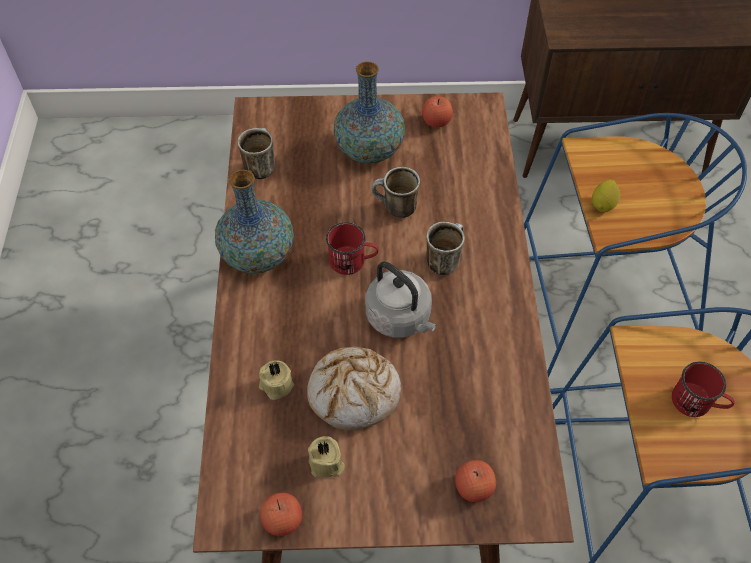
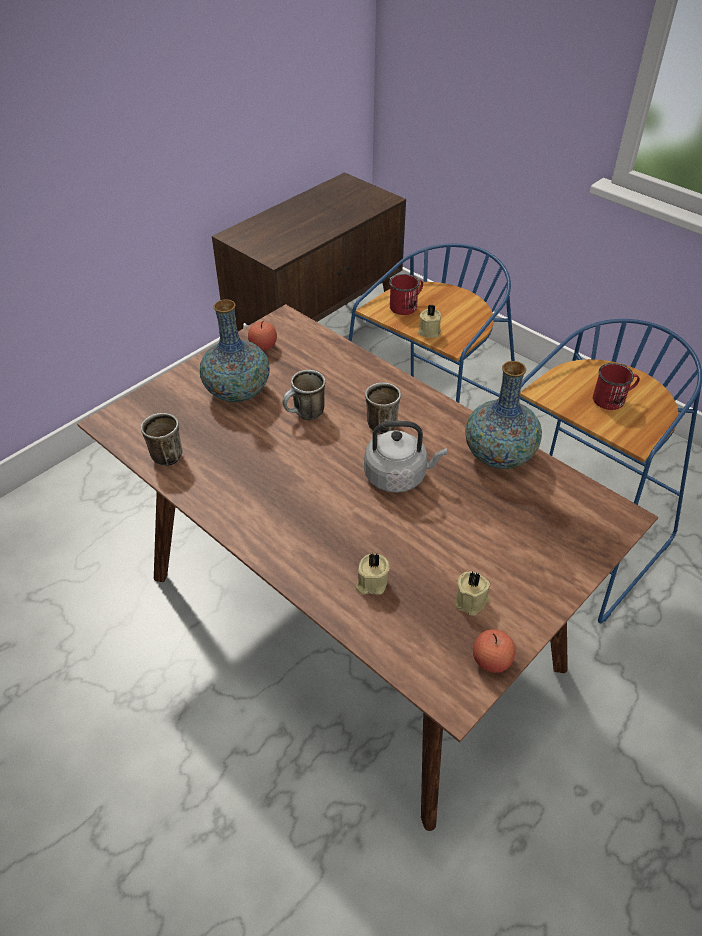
camera: 45 degrees left, 10 degrees down
(258, 255) = (242, 512): vase -> vase (498, 455)
(353, 261) = (319, 466): red mug -> red mug (406, 306)
(354, 393) = (430, 543): bread -> none
(473, 487) = (572, 535): apple -> none
(603, 204) = (429, 331): lemon -> beige candle

